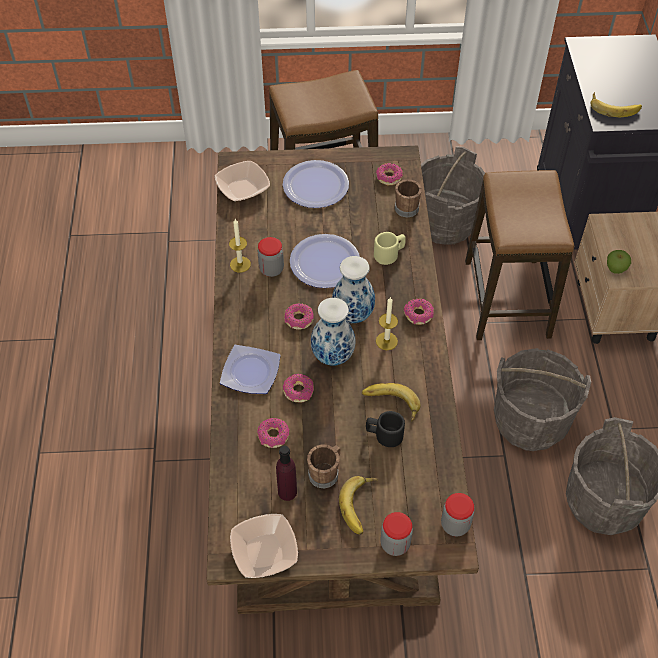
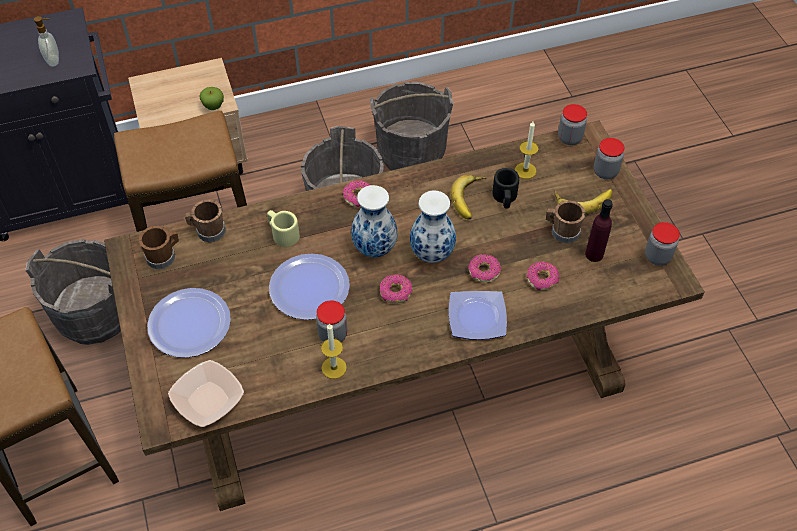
camera: 105 degrees left, 0 degrees up
(264, 551) = (657, 257): bowl -> jar
(386, 341) = (398, 215): candle -> candle (525, 170)
(388, 177) = (164, 256): donut -> brown mug
(614, 107) = (54, 60): banana -> soap dispenser

